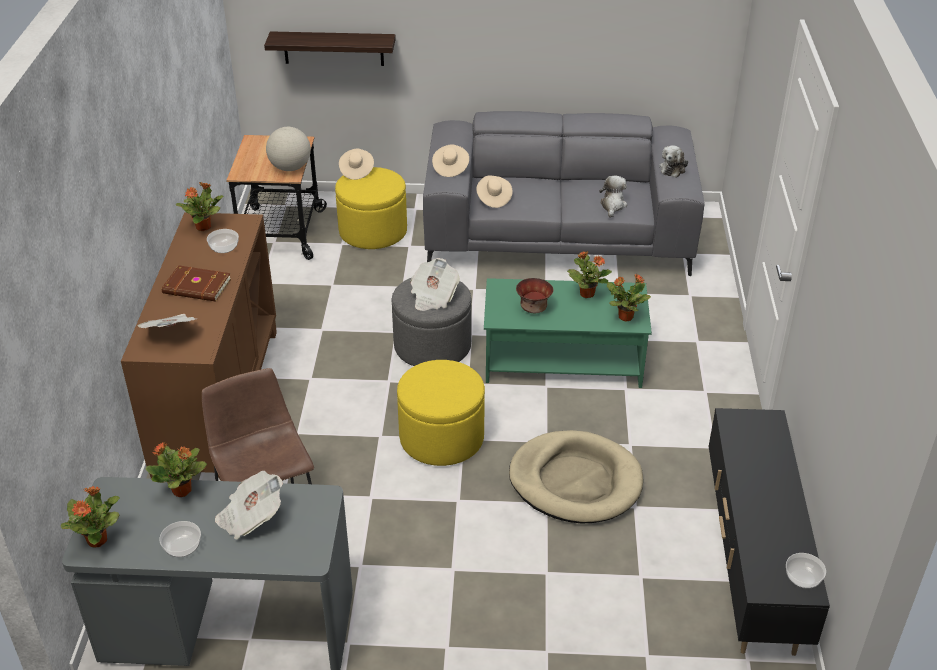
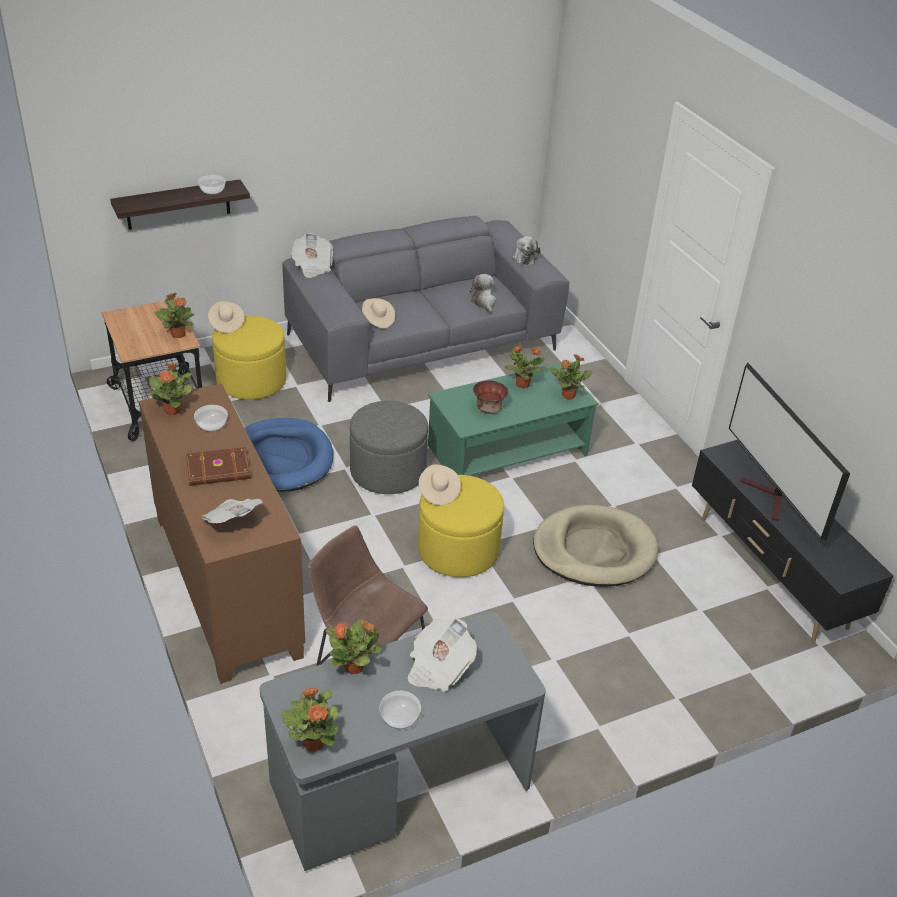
camera: 30 degrees left, 0 degrees up
(290, 168) = (178, 334): globe -> potted plant
(346, 308) = (282, 459): none -> blue dog bed
(433, 297) = (392, 423): newspaper -> newspaper (312, 266)
(450, 168) = (335, 299): beige hat -> beige hat (438, 492)
(752, 480) = (770, 498): none -> television
(803, 578) = (862, 561): bowl -> bowl (213, 191)

